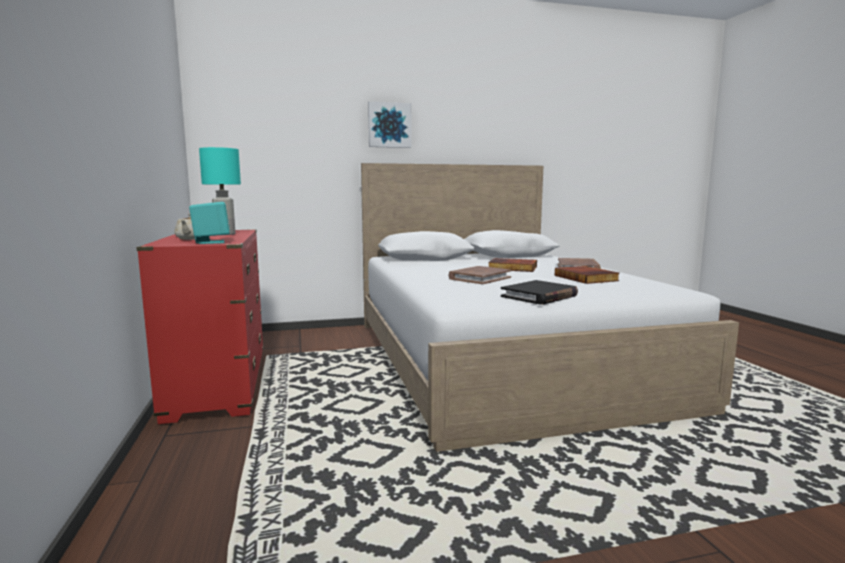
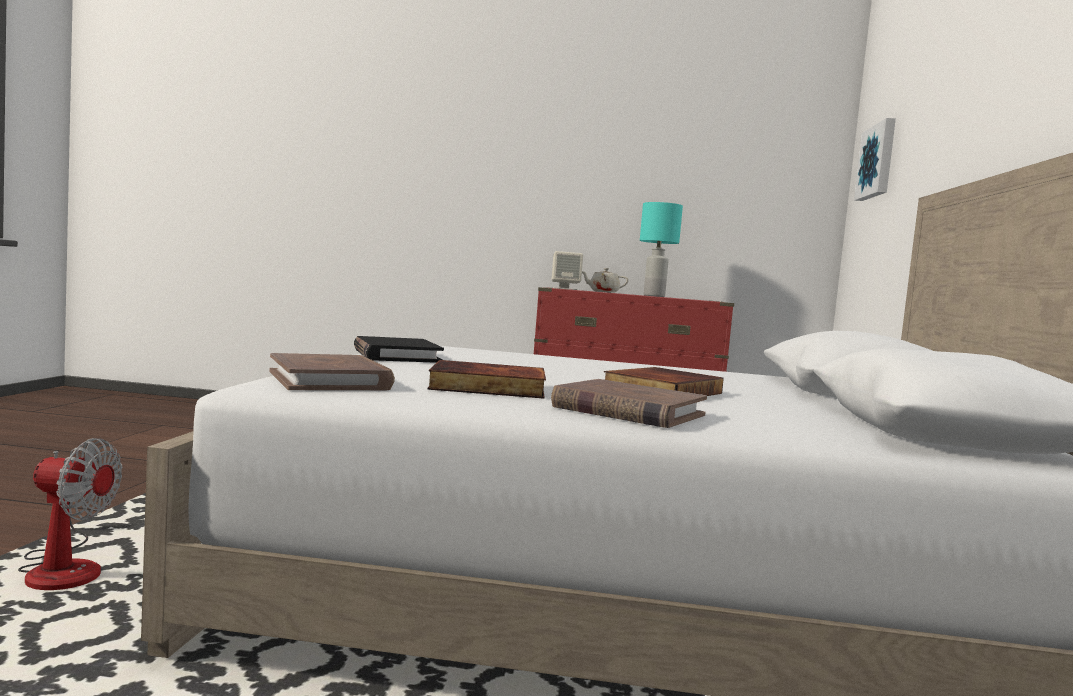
camera: 110 degrees right, 5 degrees down
(211, 242) = (565, 289): turquoise speaker -> beige speaker
(389, 125) = (986, 103): picture -> picture (878, 161)
(479, 278) = (562, 367): brown book -> brown book (330, 380)
(752, 478) = (63, 568): none -> fan

